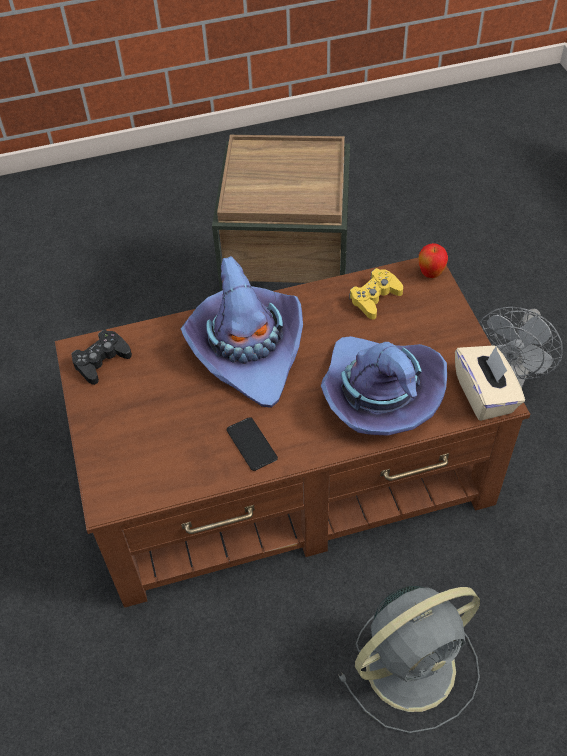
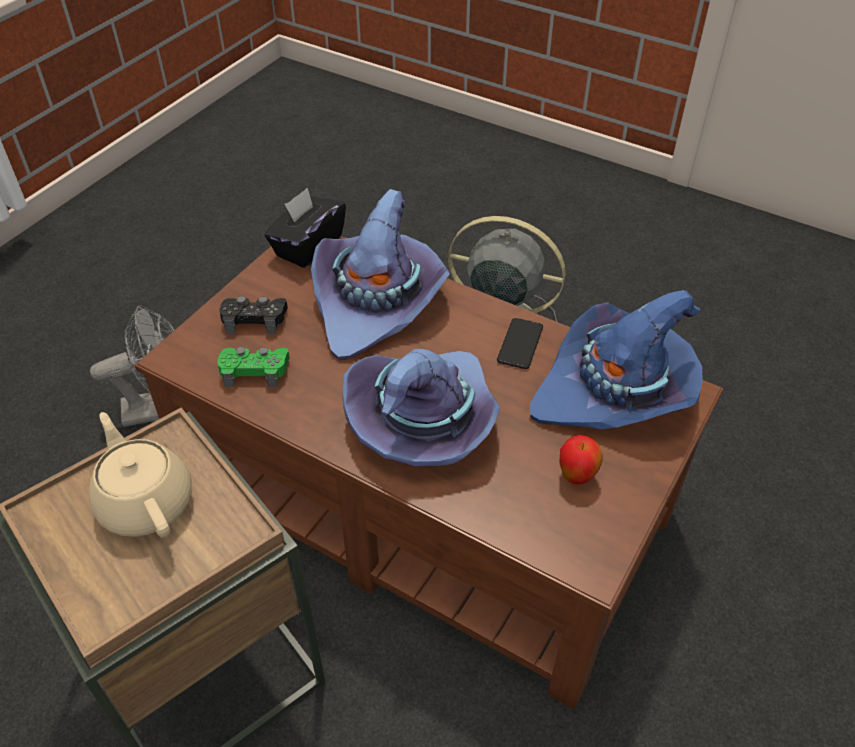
camera: 135 degrees left, 5 degrees down
(101, 361) = (579, 530): black game controller -> black game controller (254, 319)
(155, 462) = (616, 391): none -> blue hat
(292, 182) = (146, 502): none -> beige teapot
(375, 298) = (254, 371): yellow game controller -> green game controller
(430, 274) = (178, 351): apple -> apple (576, 476)
(485, 395) = (308, 246): beige tissue box -> black tissue box

